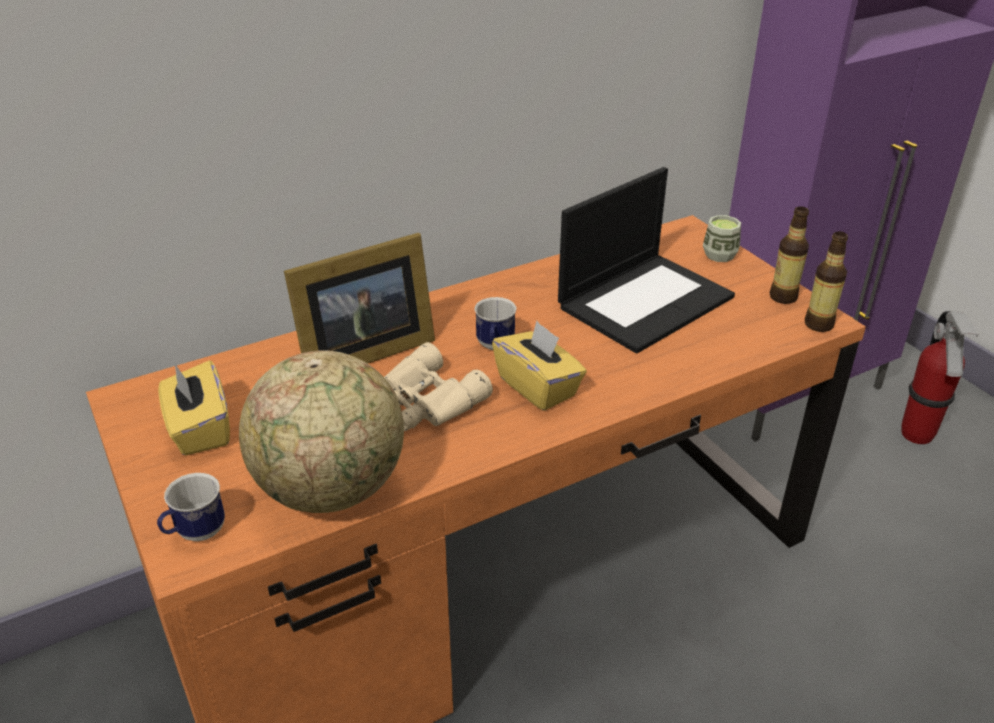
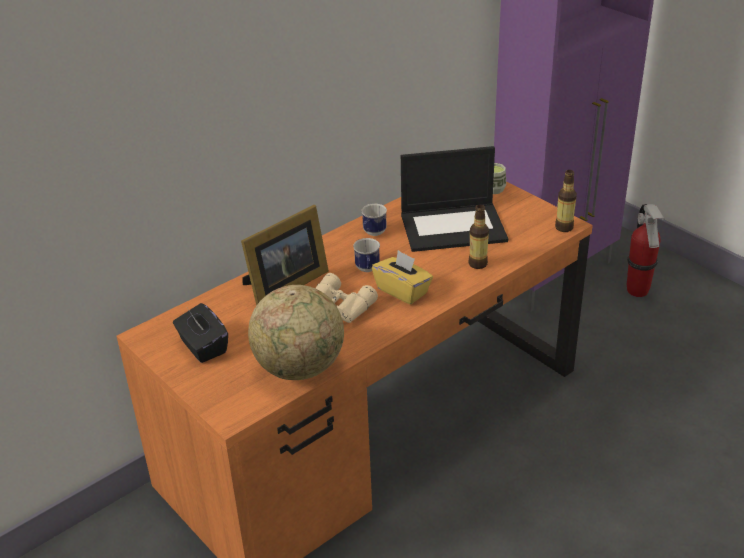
camera: 10 degrees left, 0 degrees up
(195, 534) = (230, 404): mug -> mug (373, 234)
(199, 429) = (203, 347): yellow tissue box -> black tissue box
(645, 300) = (454, 227): laptop -> laptop turned 45 degrees clockwise
(783, 297) = (539, 212): bottle -> bottle (478, 264)

